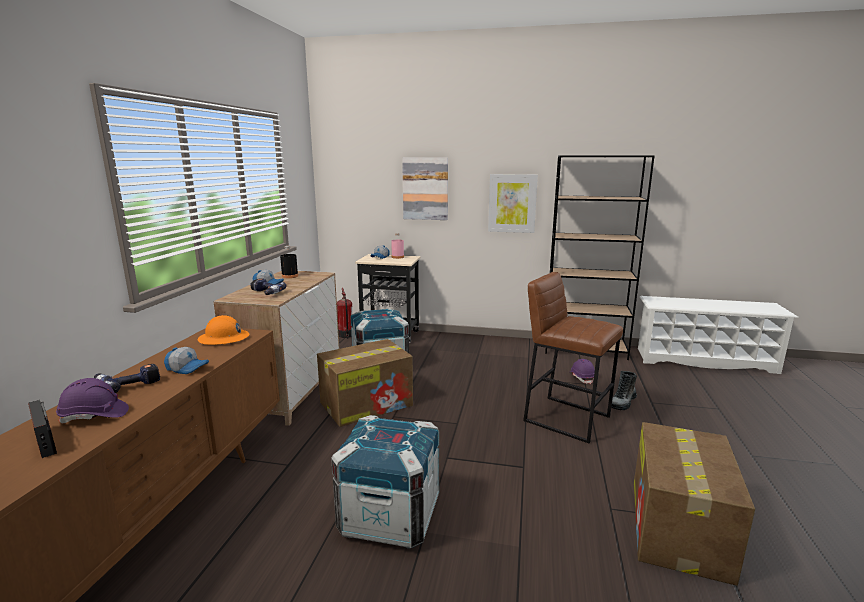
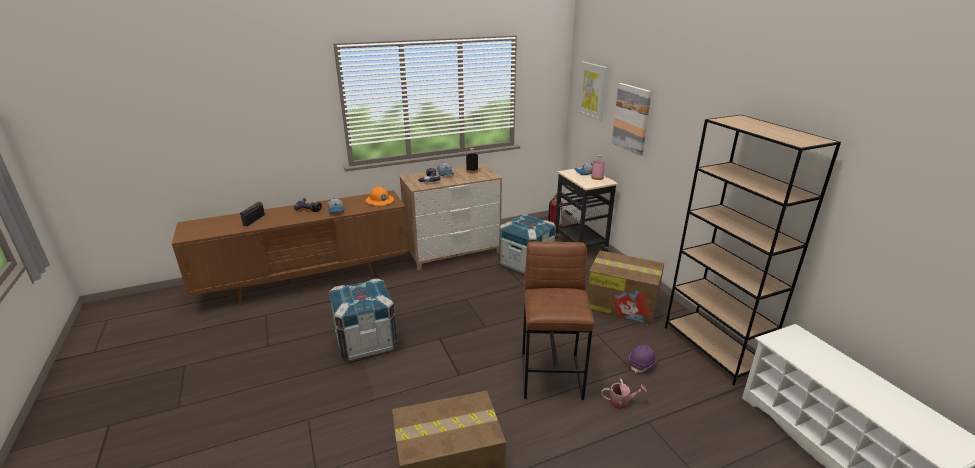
camera: 55 degrees right, 10 degrees up
(94, 416) = (278, 217): purple hard hat -> none
(367, 404) = (469, 283): cardboard box -> cardboard box (623, 305)
(512, 203) = (694, 157): picture -> picture (592, 91)
(622, 403) = (621, 402): boot -> watering can

